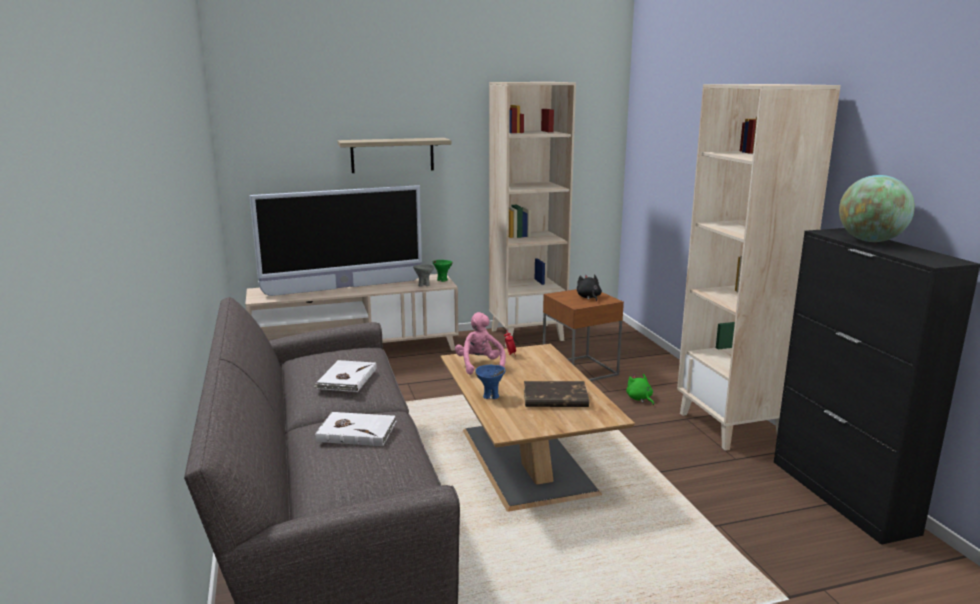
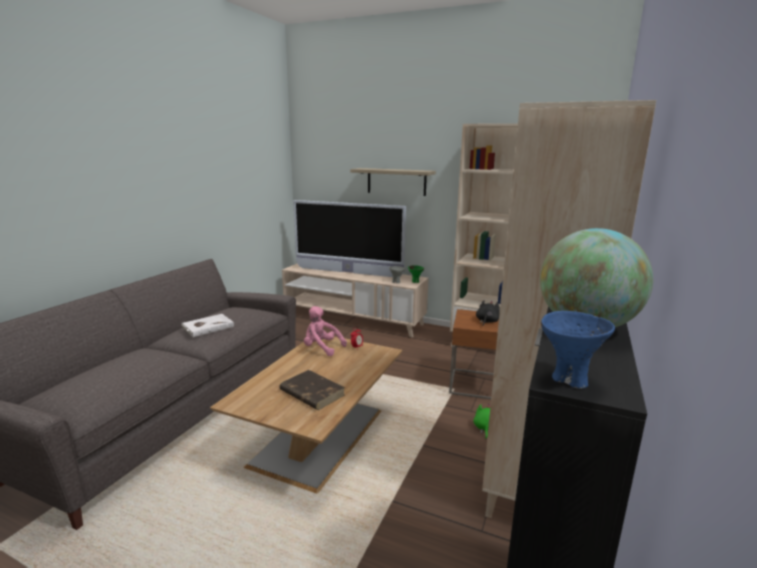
camera: 40 degrees right, 0 degrees up
(356, 431) = (134, 361): white book -> none
(480, 365) = (321, 348): pink plush toy -> pink plush toy turned 90 degrees counterclockwise
(490, 396) = (280, 372): blue bowl -> blue bowl (569, 379)

